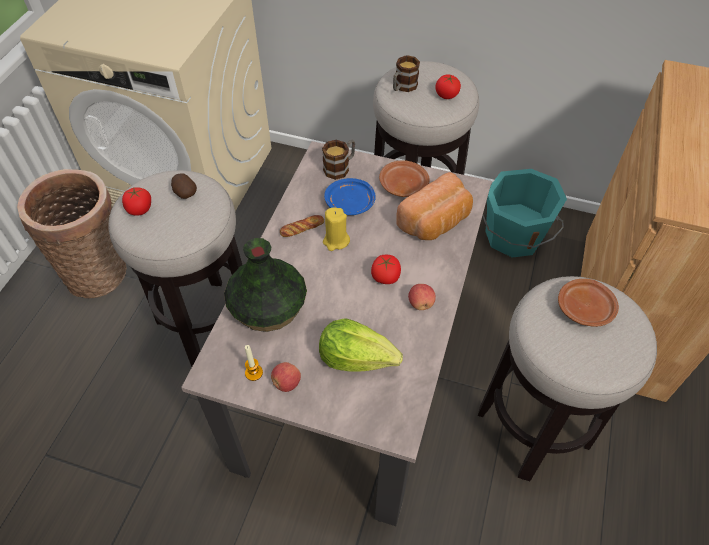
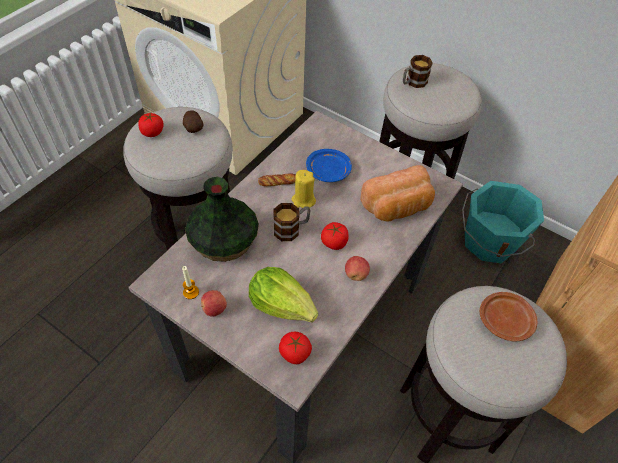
camera: 15 degrees right, 0 degrees up
(100, 271) = (130, 179): basket -> none
(340, 167) = (332, 138): mug -> mug (291, 229)
(402, 185) = (380, 167): brown plate -> none
(446, 95) = (450, 98): tomato -> tomato (294, 353)

